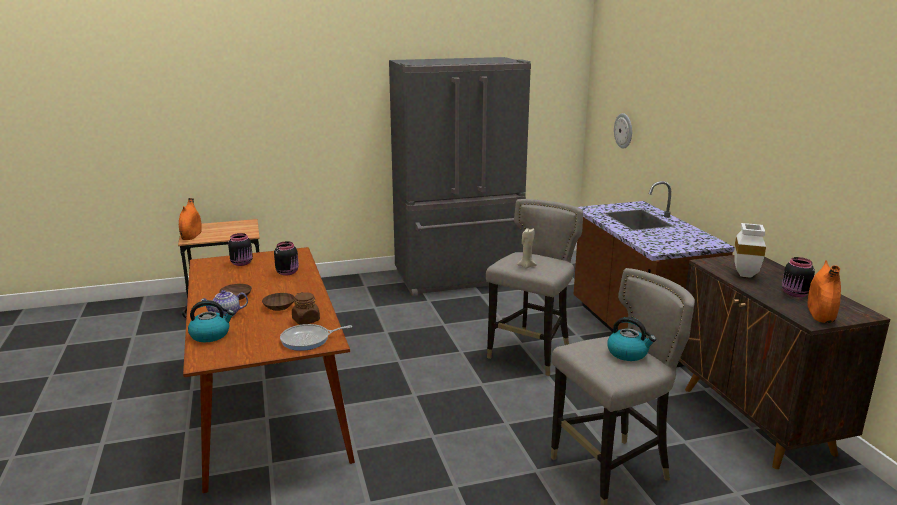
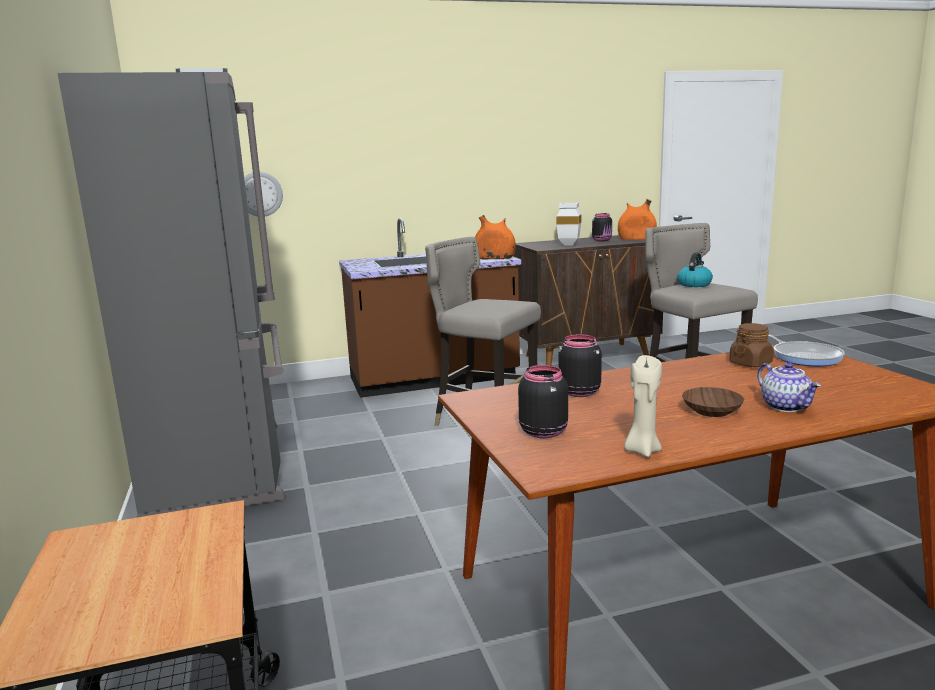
camera: 90 degrees left, 5 degrees down
(191, 236) = (155, 622): orange vase -> orange vase (494, 259)
(211, 335) = (864, 404): kettle -> none
(279, 307) = (723, 380): brown bowl -> none
(526, 266) = (501, 306): beige candle -> beige candle (642, 450)

